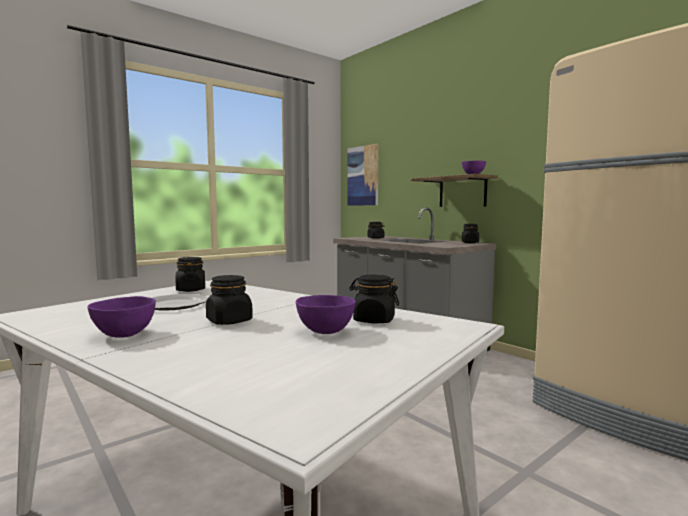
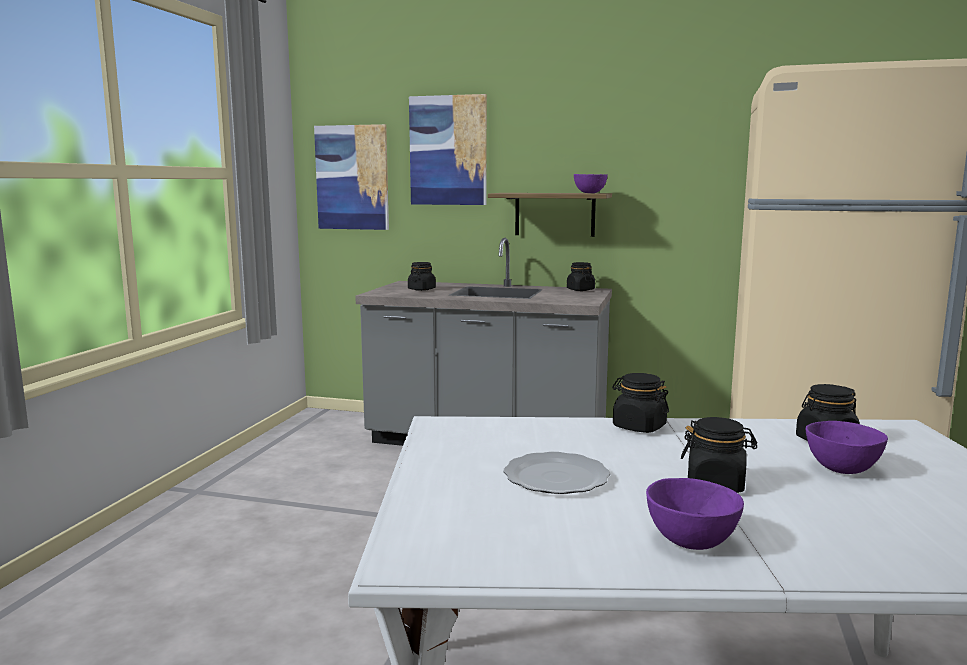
camera: 35 degrees left, 5 degrees up
(191, 290) = (468, 444): black jar -> black jar (638, 427)
(406, 155) = (448, 150): none -> picture

